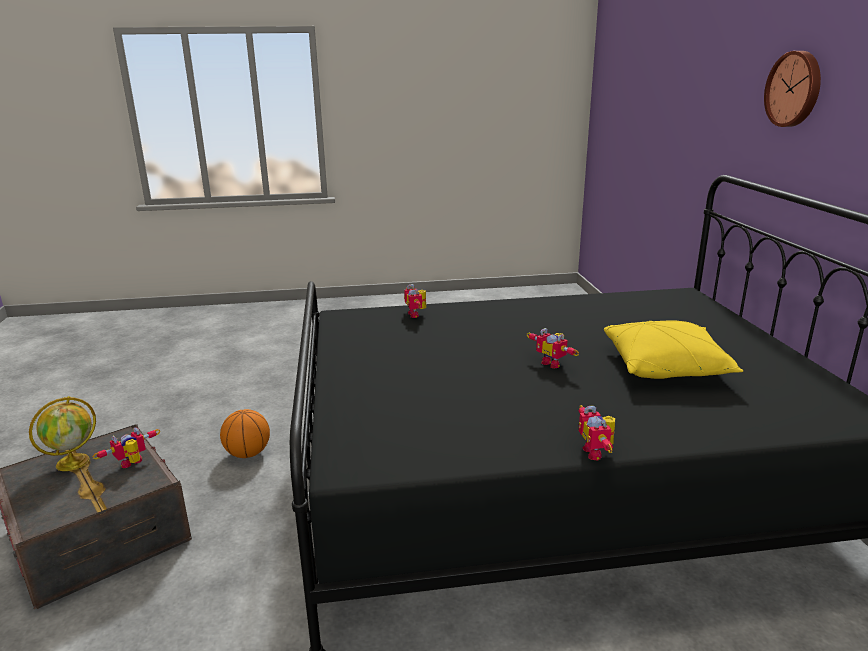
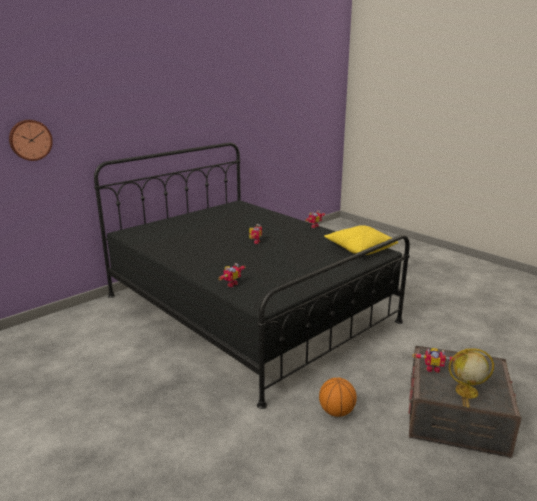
camera: 125 degrees left, 0 degrees up
(666, 367) = (232, 226): yellow pillow -> yellow pillow (359, 249)
(795, 89) = (133, 107): wall clock -> wall clock (30, 140)

